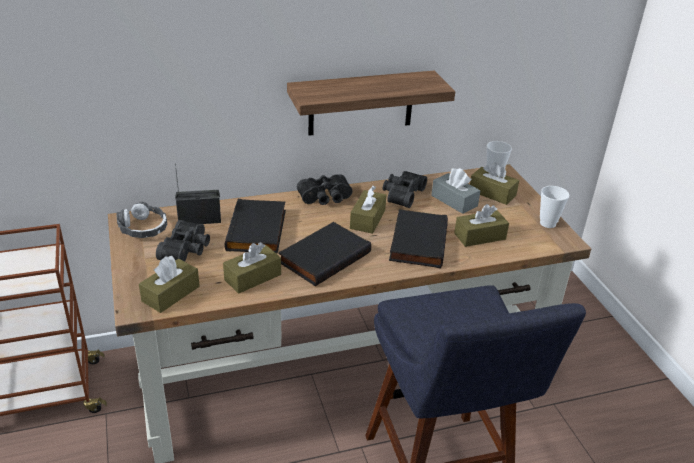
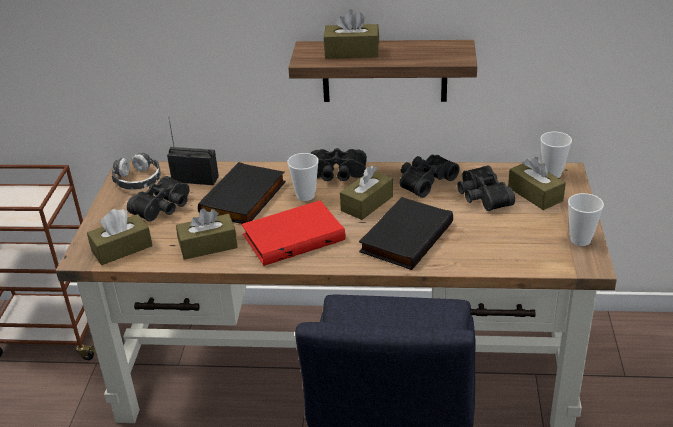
camera: 25 degrees right, 0 degrees up
(311, 220) = (305, 196): none -> cup
(323, 256) = (293, 236): black book -> red book
(454, 201) = (481, 197): grey tissue box -> black binoculars
(480, 236) = (483, 242): brown tissue box -> brown tissue box (352, 52)

